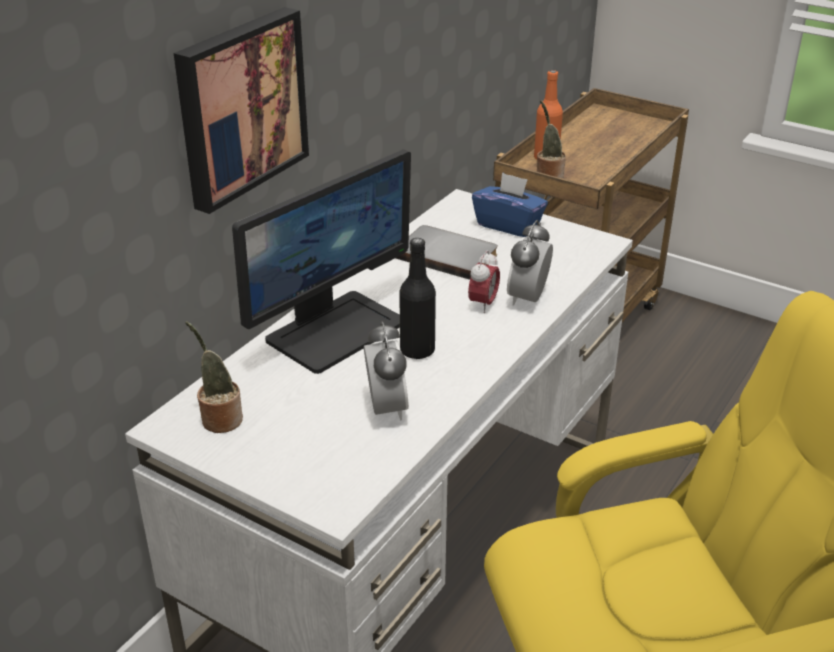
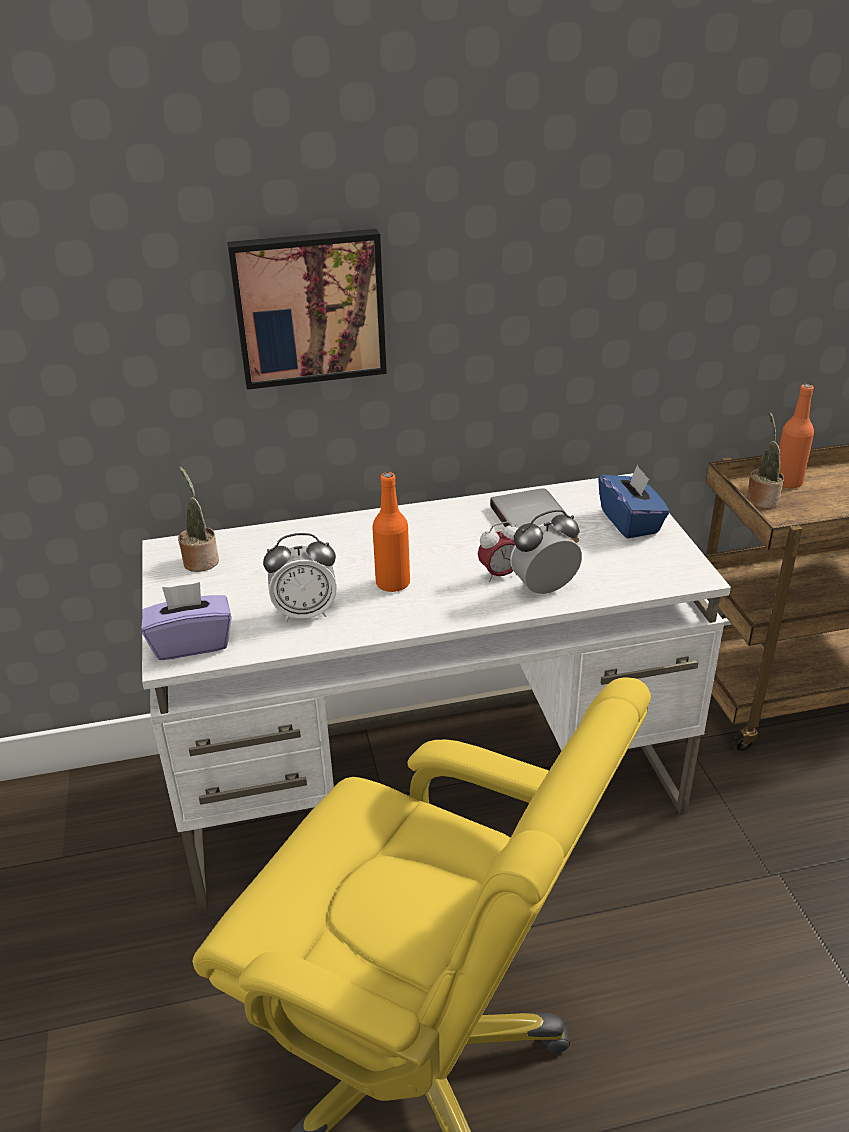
camera: 45 degrees right, 0 degrees up
(332, 486) = (191, 643): none -> purple tissue box
(335, 330) = (362, 539): monitor -> none
(386, 408) = (305, 612): alarm clock -> alarm clock turned 45 degrees clockwise
(417, 350) = (393, 583): black bottle -> orange bottle

